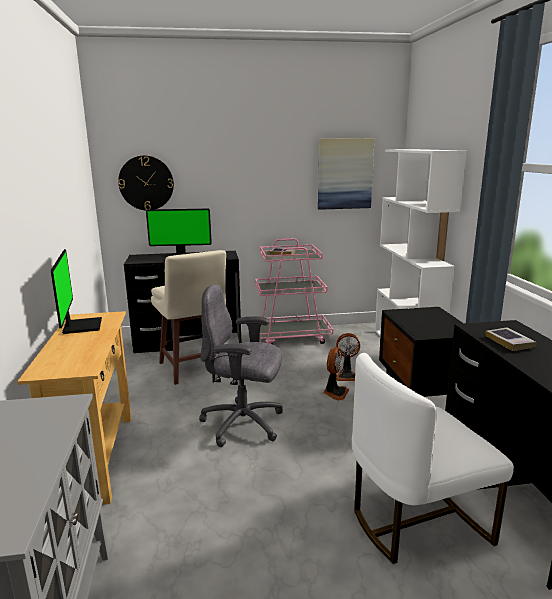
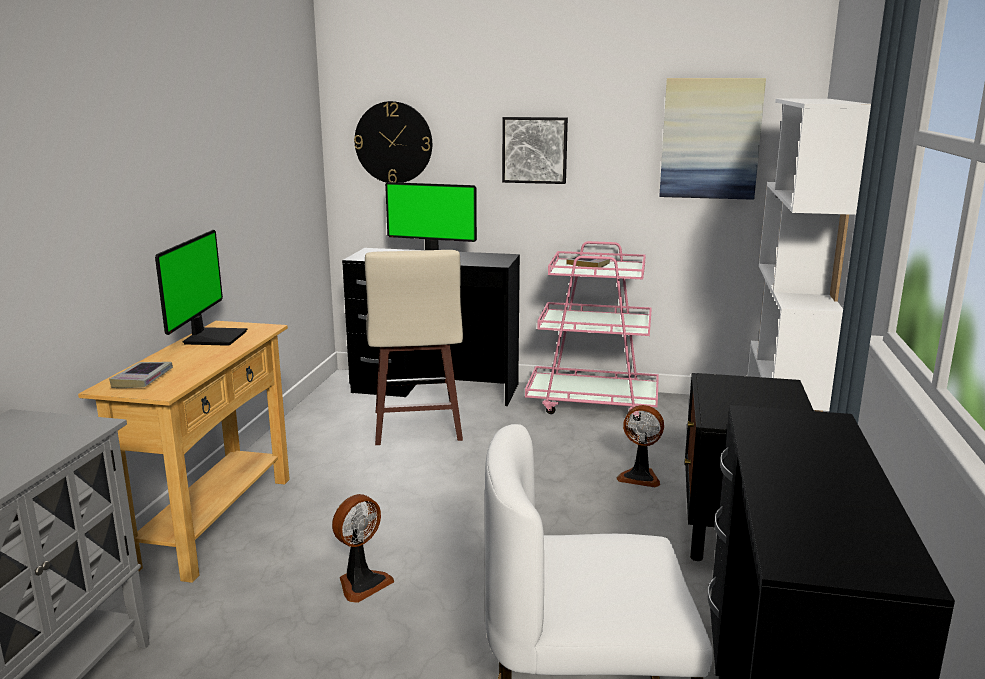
camera: 20 degrees right, 0 degrees up
(241, 184) = (535, 150): none -> picture
(244, 424) = (431, 517): grey office chair -> none
(335, 392) = (601, 498): fan -> fan (362, 583)
(509, 342) = (787, 447): book -> book (143, 379)

